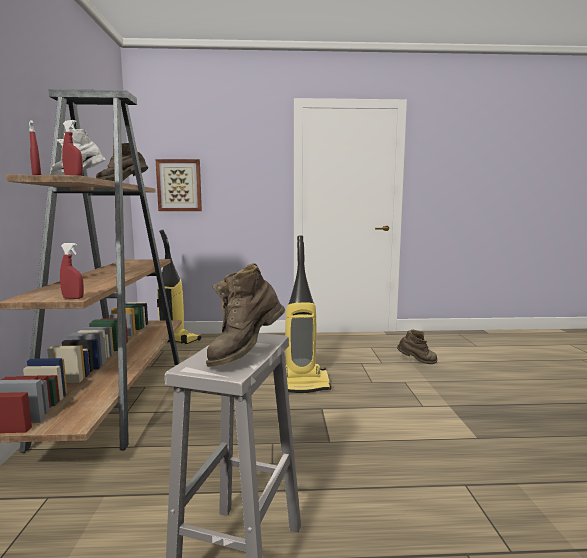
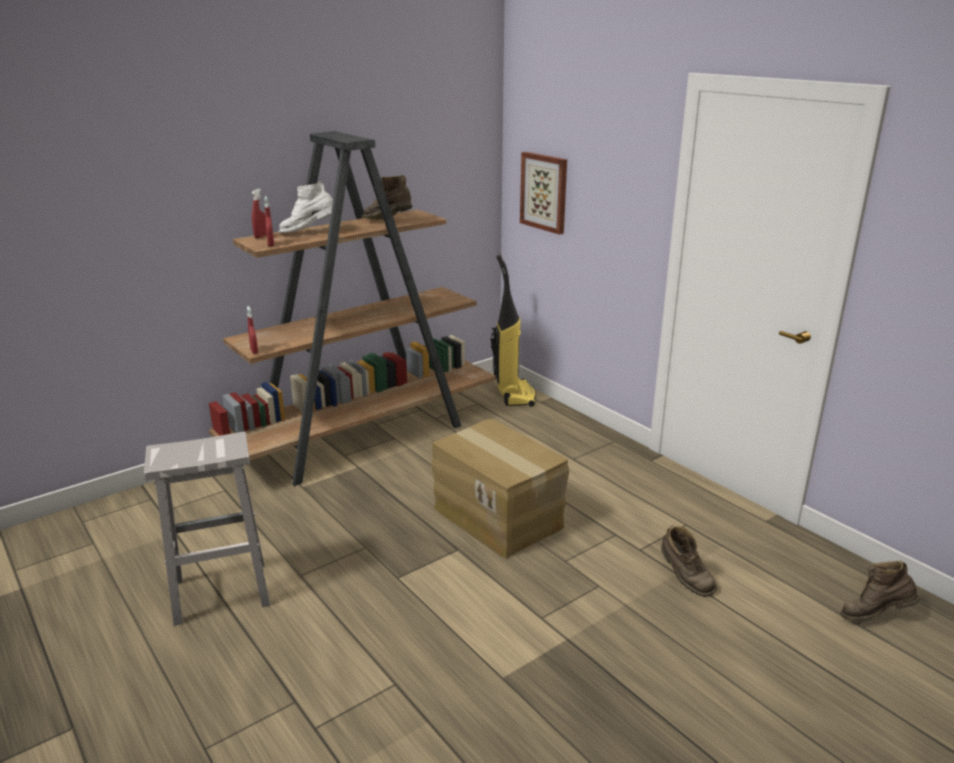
camera: 55 degrees right, 15 degrees up
(245, 354) = (193, 456): brown boot -> brown boot (874, 616)
(302, 384) = (499, 517): vacuum cleaner -> cardboard box

